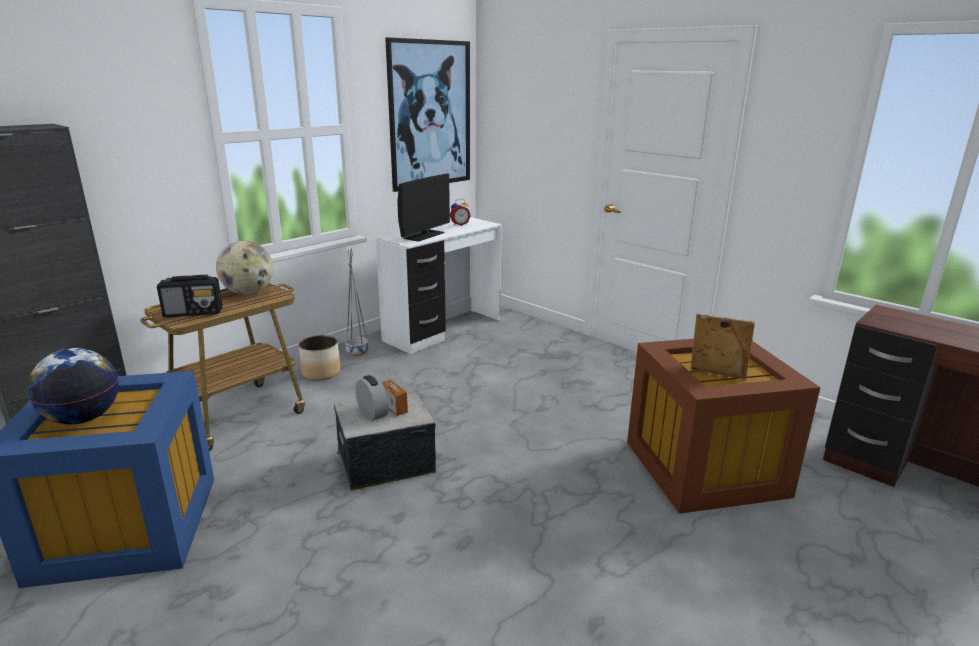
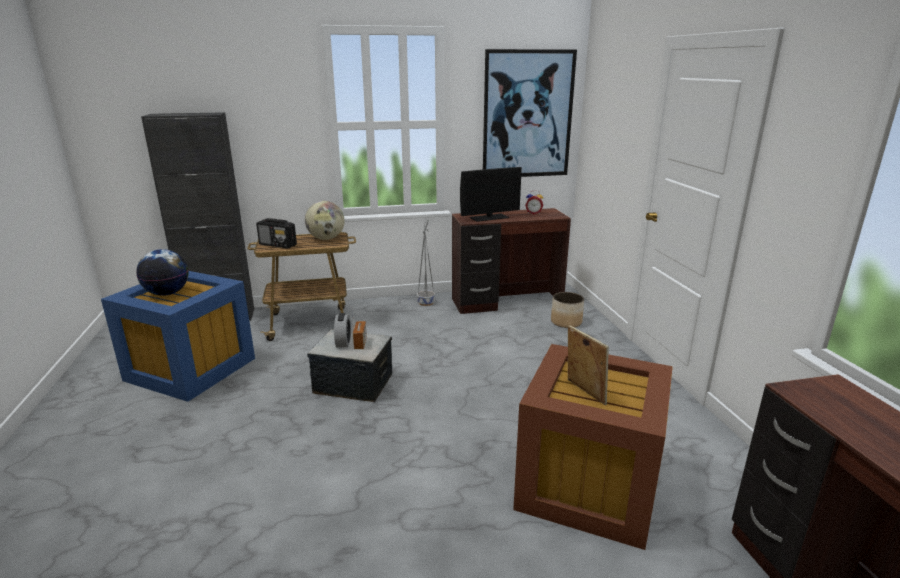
camera: 35 degrees right, 0 degrees up
(321, 372) = (386, 310): planter -> planter (566, 322)
(444, 330) = (507, 302): white desk -> brown desk

